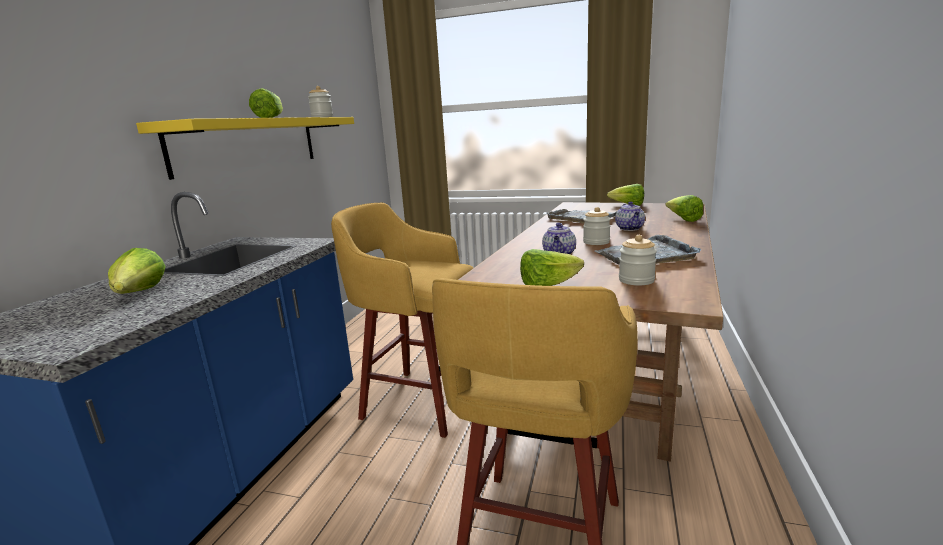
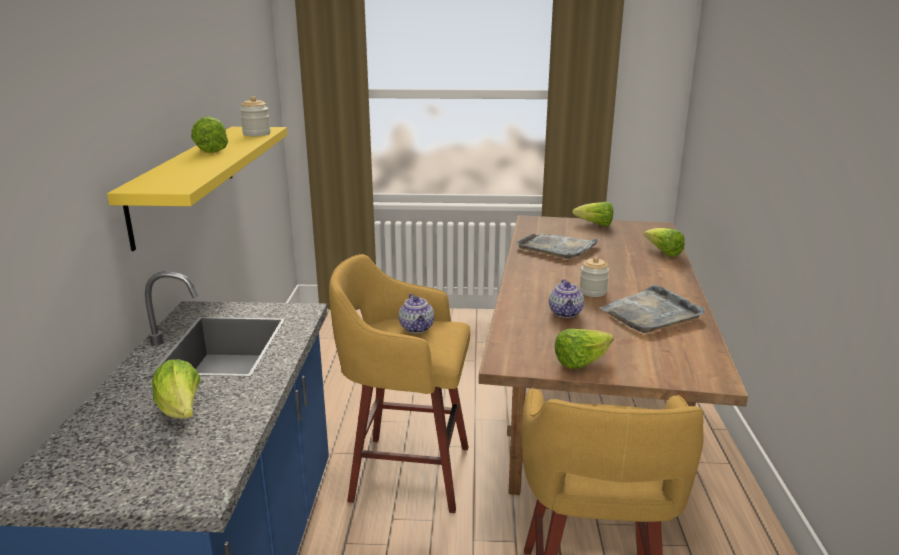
camera: 15 degrees left, 5 degrees up
(630, 228) = (616, 268): teapot -> teapot (417, 328)
(636, 280) = (658, 351): jar -> none

